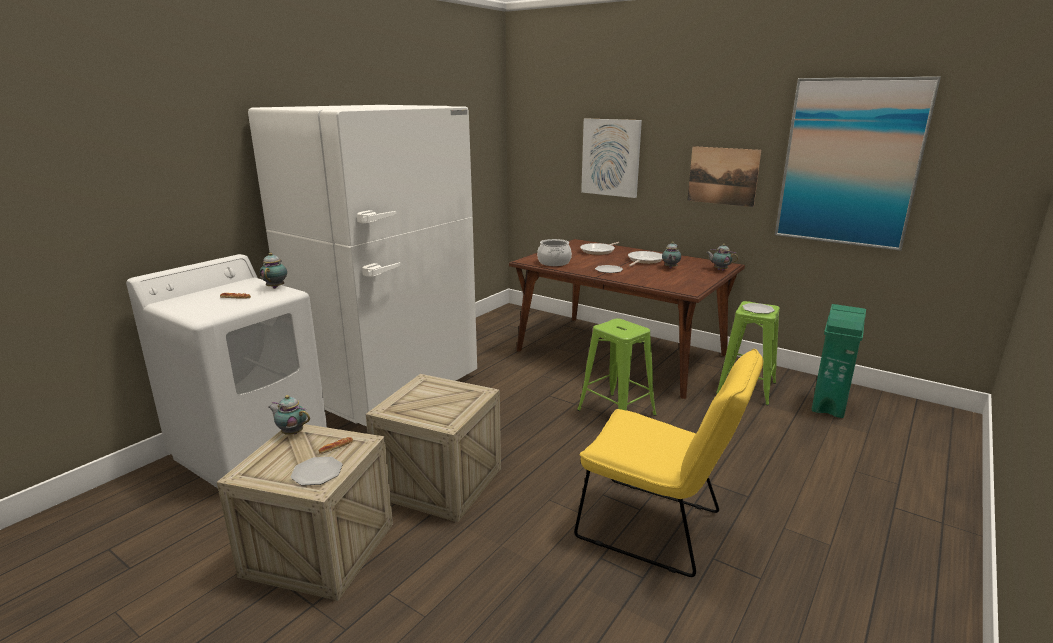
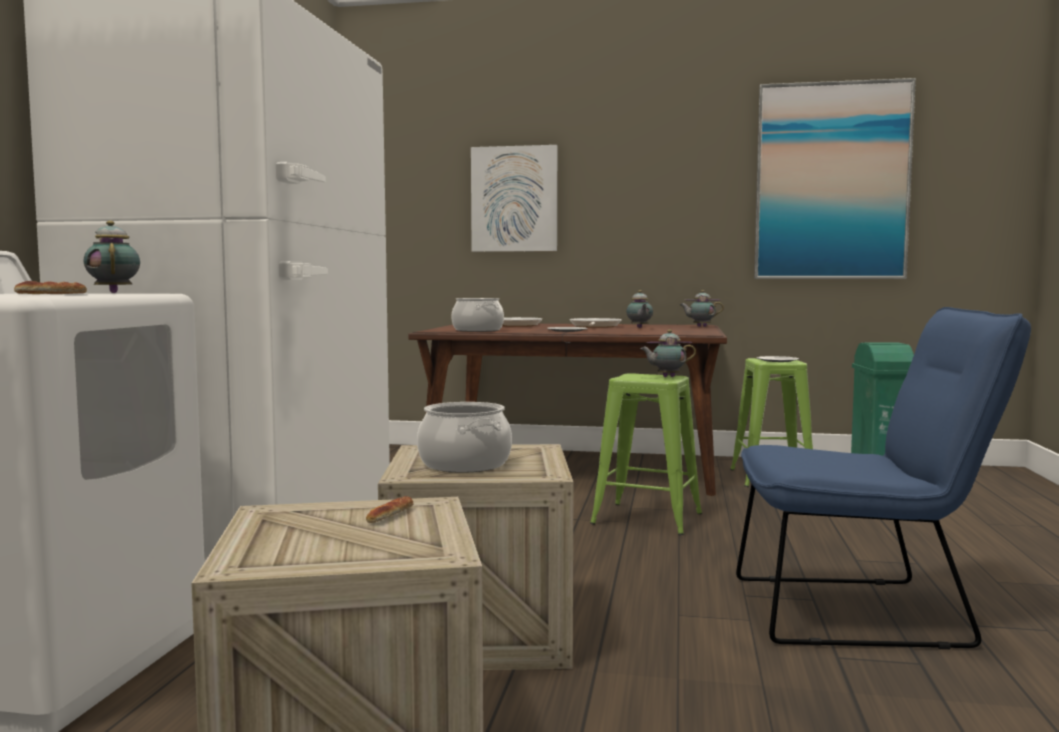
camera: 25 degrees left, 15 degrees down
(291, 433) = (265, 514): teapot -> teapot (666, 377)
(317, 472) = (403, 541): plate -> none
(424, 403) = (465, 464): none -> cooking pot
(659, 528) = (864, 612): yellow chair -> blue chair
(723, 176) = (677, 211): picture -> none

